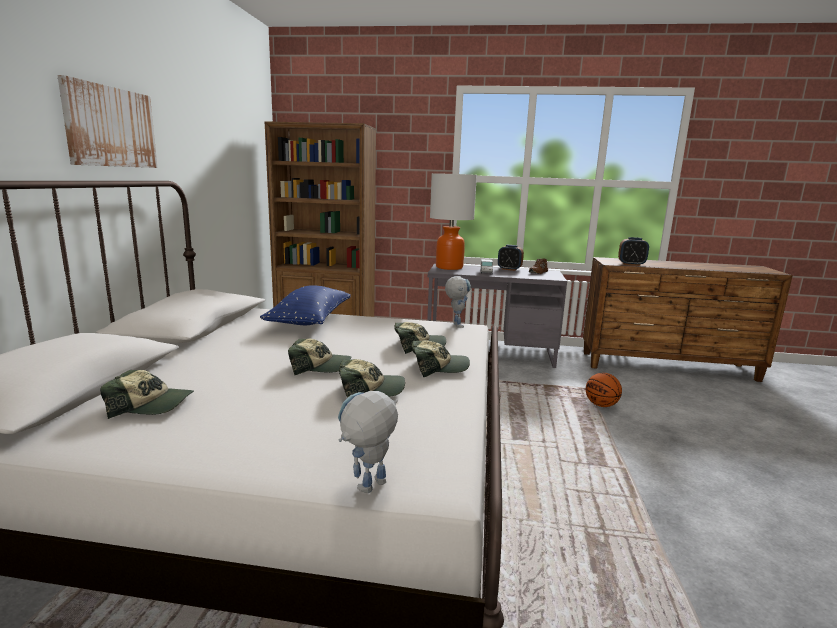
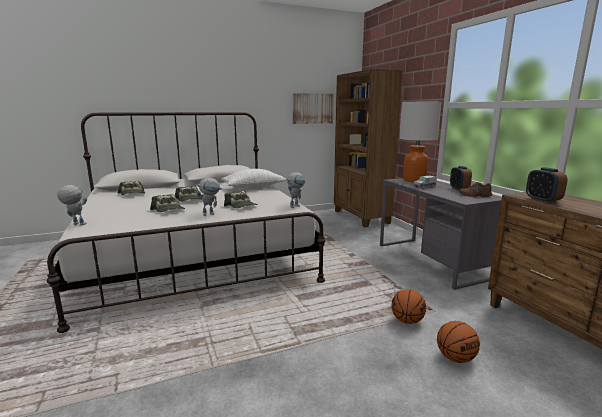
camera: 60 degrees right, 0 degrees up
(110, 127) = (215, 89): picture -> picture (313, 108)
(310, 321) = (253, 188): blue pillow -> white pillow
(438, 367) = (211, 213): cap -> toy robot
(666, 410) = (455, 358): none -> basketball

